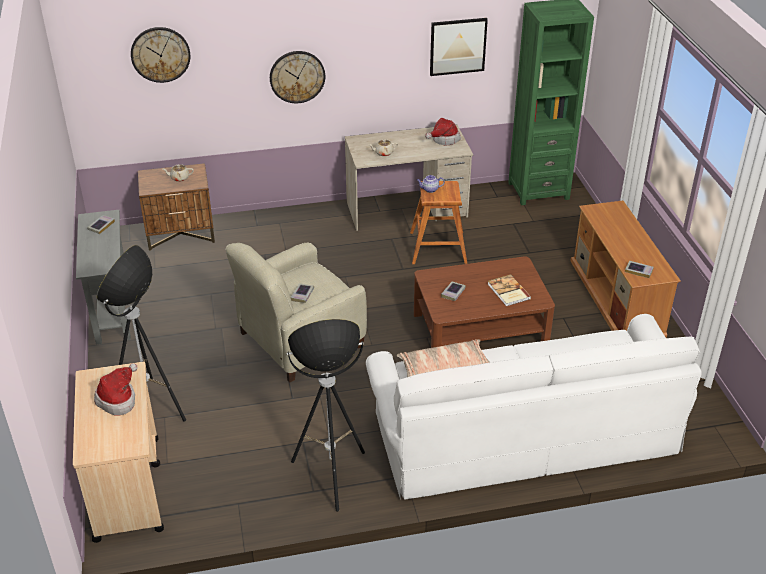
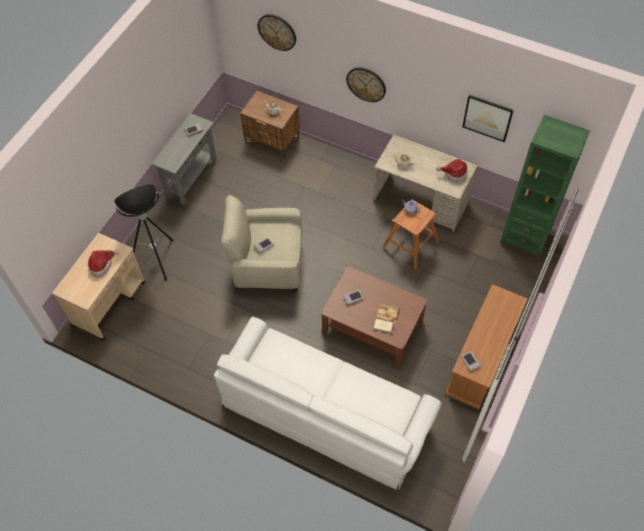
camera: 40 degrees right, 20 degrees up
(331, 477) = (203, 366): floor lamp -> none
(443, 367) = (287, 350): pillow -> none

